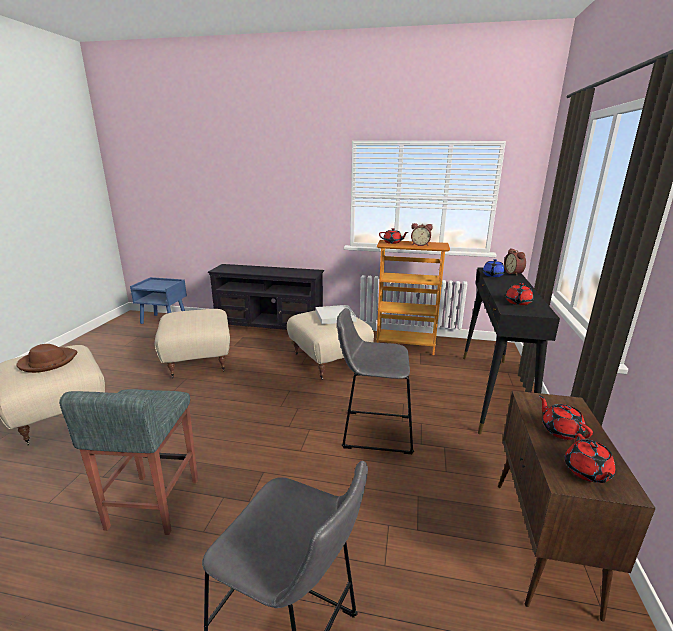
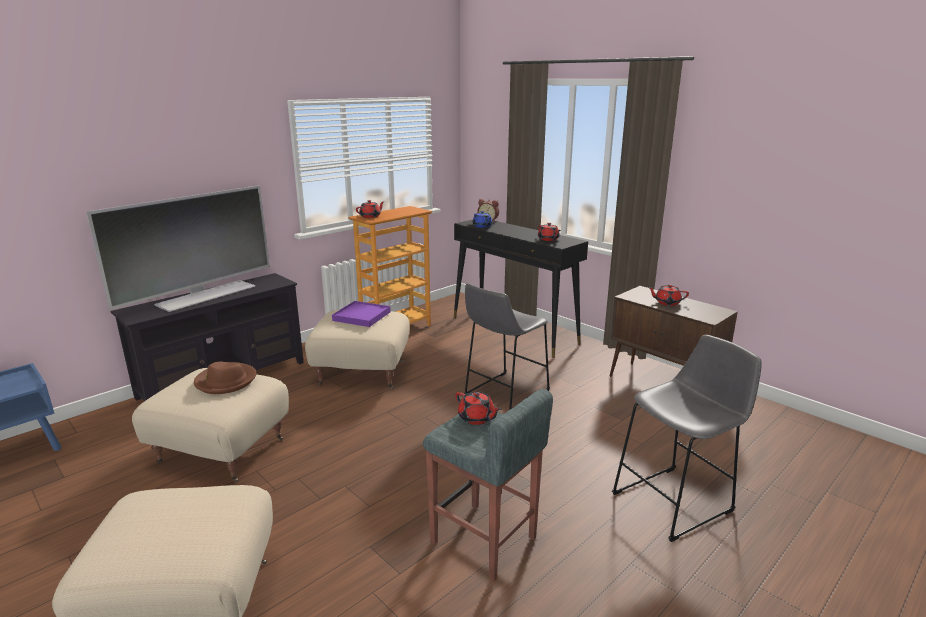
camera: 55 degrees left, 0 degrees up
(48, 362) = (174, 520): brown hat -> brown hat (226, 381)
(265, 269) = (205, 295): none -> television
(335, 316) = (361, 316): white tray -> purple tray
(420, 245) = (399, 213): alarm clock -> none
(587, 472) = (705, 312): red teapot -> red teapot (477, 418)

